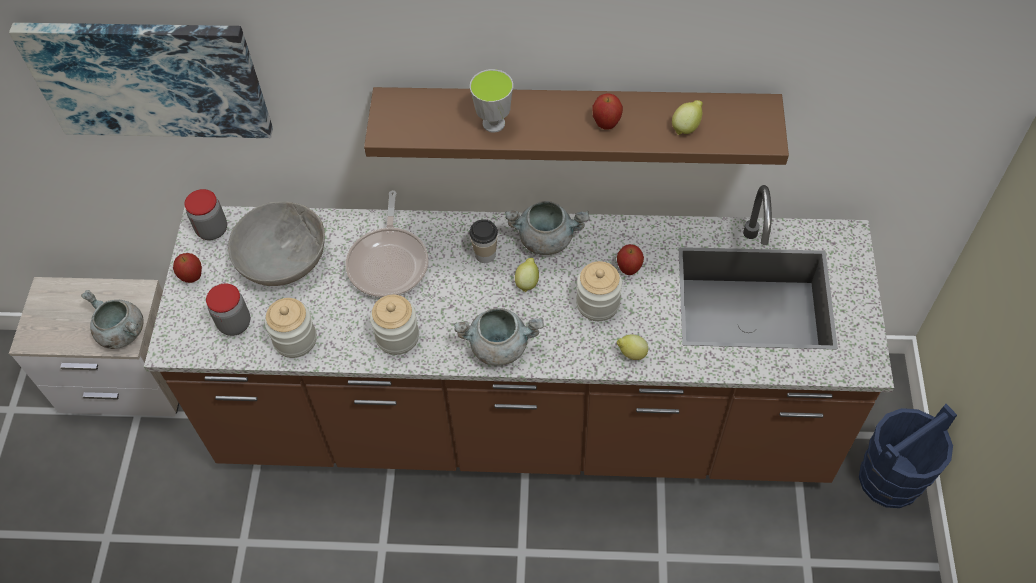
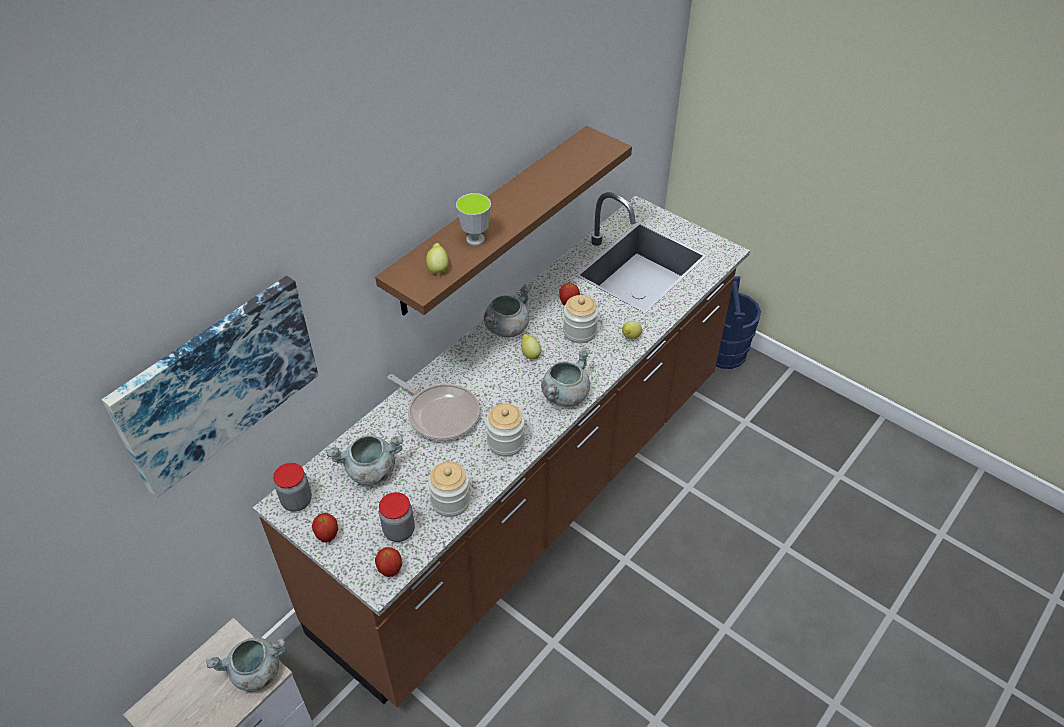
camera: 55 degrees left, 10 degrees down
(282, 257) = (370, 471): grey bowl -> grey cooking pot
(485, 254) = (487, 362): cup -> none
(606, 124) = (531, 196): apple -> apple (390, 570)
(686, 127) = (570, 169): lemon -> lemon (438, 268)

